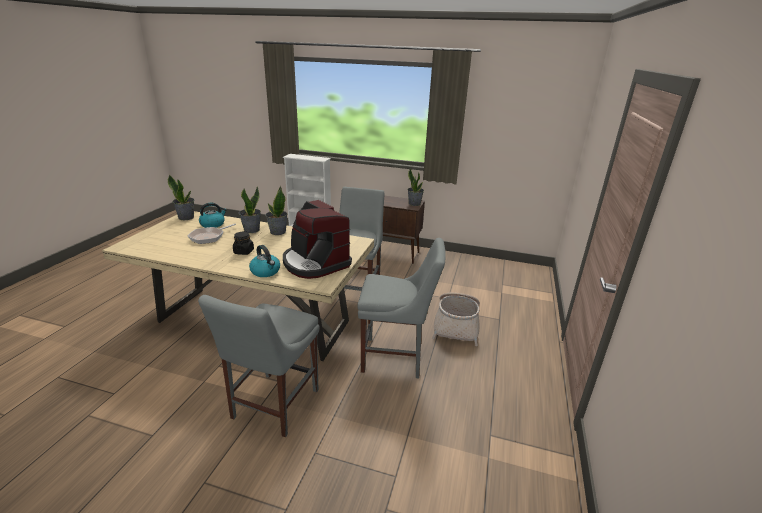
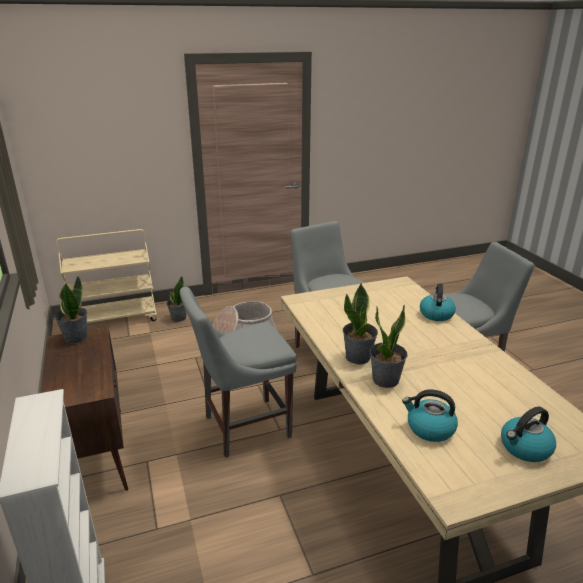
camera: 125 degrees left, 0 degrees up
(165, 233) = (525, 448): none -> kettle
(186, 217) = (464, 485): potted plant -> potted plant (178, 318)
(209, 237) = (457, 398): frying pan -> none
(244, 251) = (433, 348): black jar -> none
(315, 263) = (380, 301): coffee machine -> none
(535, 285) = (115, 319): none -> beige cart

